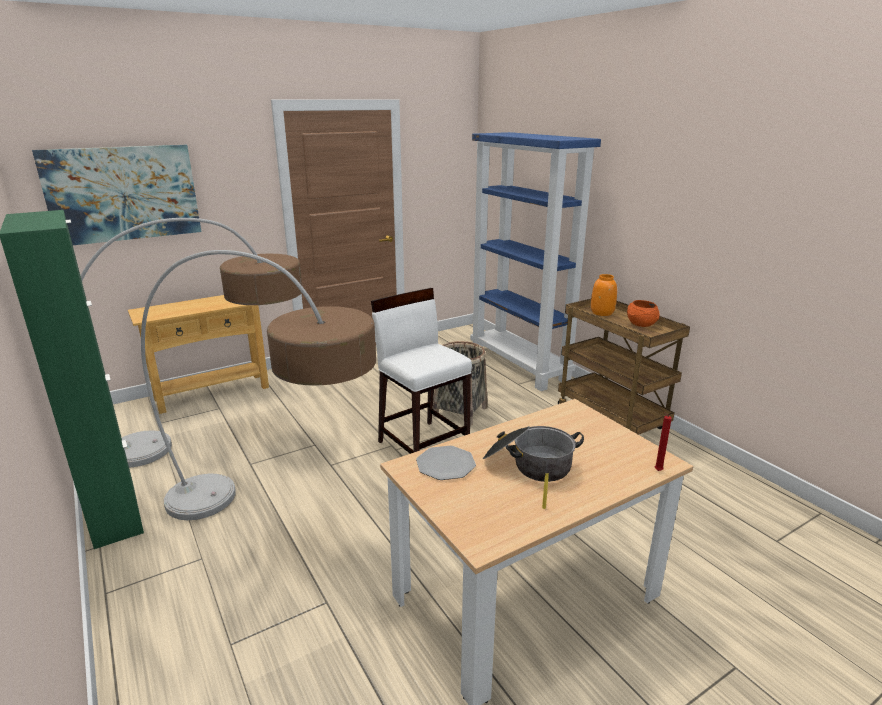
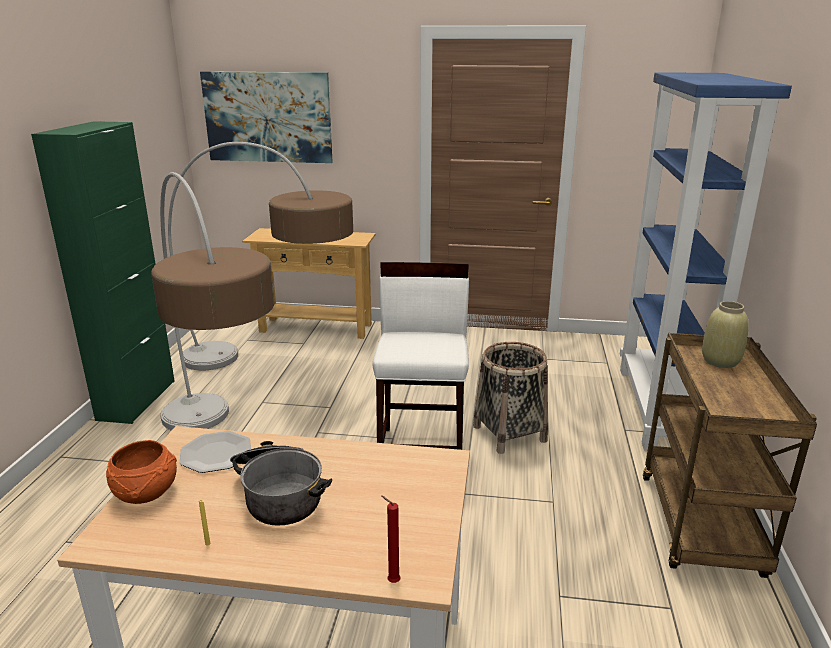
camera: 40 degrees right, 0 degrees up
(601, 313) = (719, 361): orange vase -> beige vase
(641, 324) = (754, 395): orange bowl -> orange bowl (147, 492)

